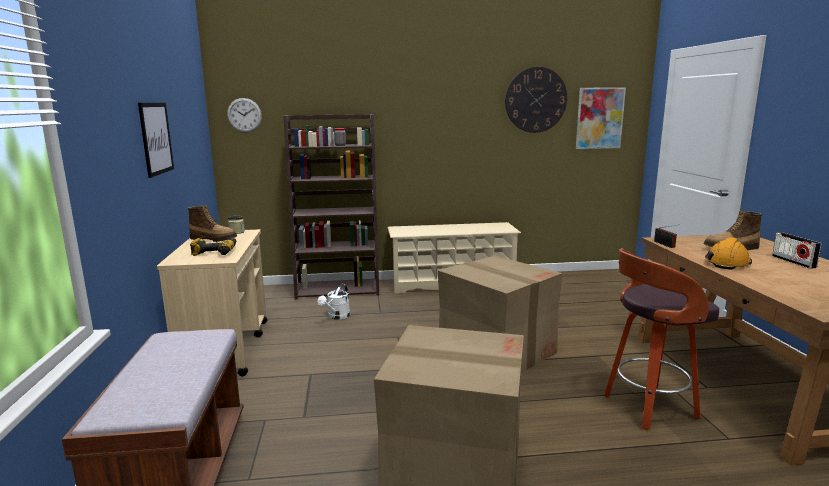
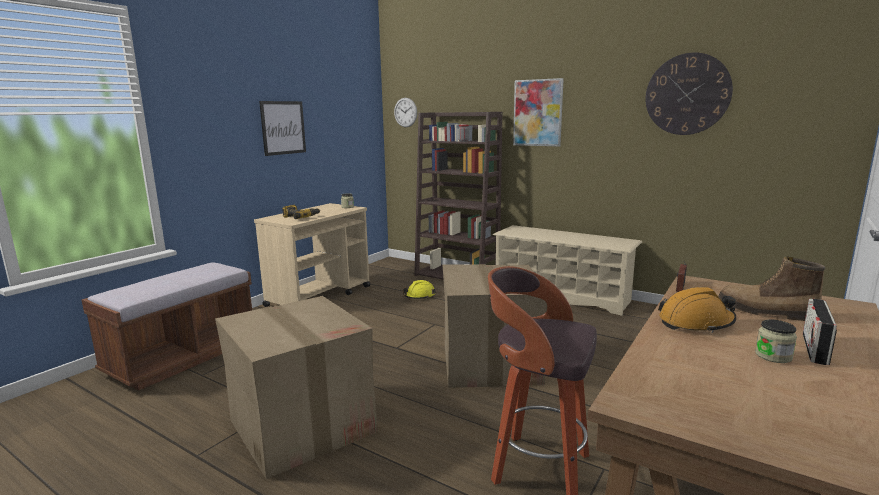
camera: 40 degrees right, 0 degrees up
(214, 239) = (322, 209): boot -> none
(337, 317) = (419, 296): white watering can -> yellow hard hat
(599, 118) = (785, 118): picture -> picture (537, 113)
(793, 270) = (773, 356): none -> jar

